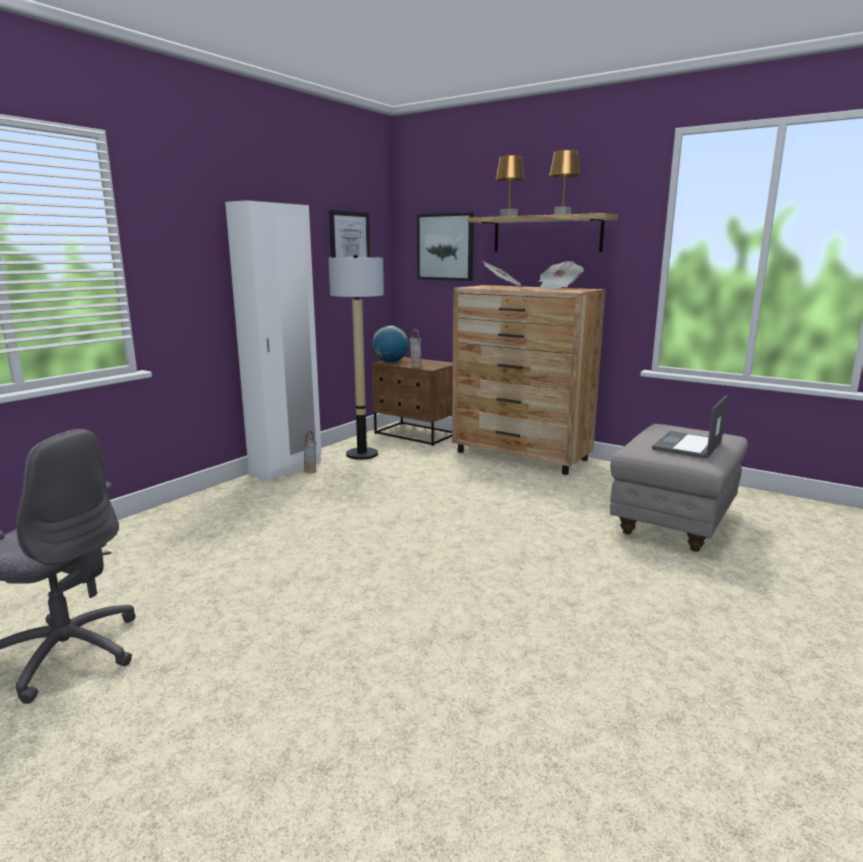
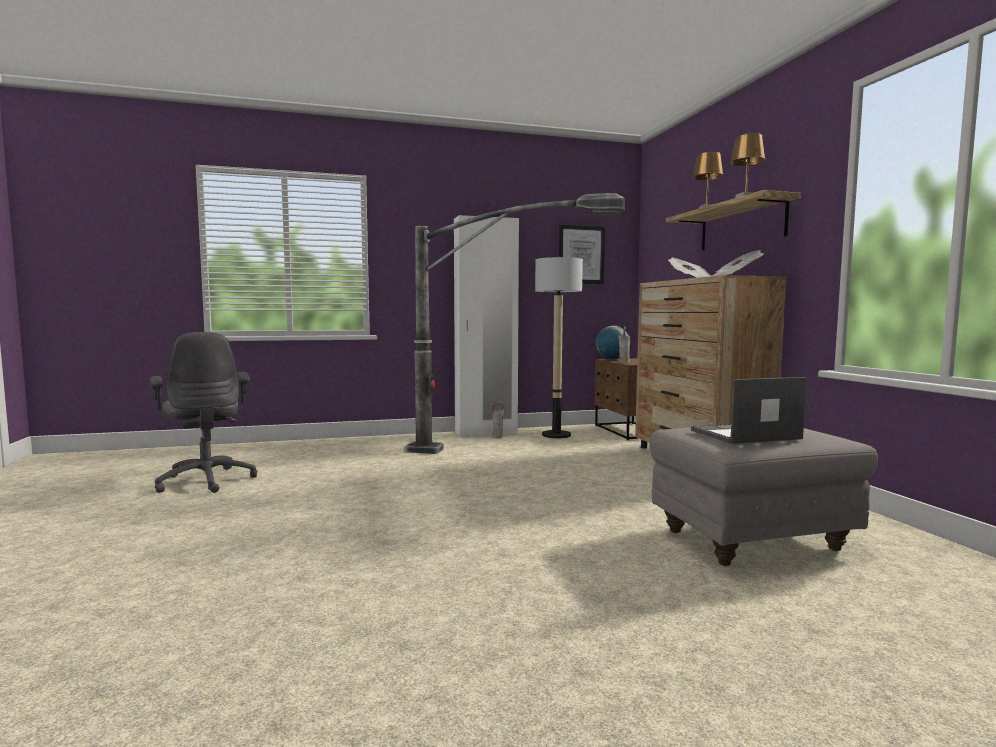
camera: 40 degrees right, 10 degrees down
(366, 492) = (508, 455): none -> floor lamp
(445, 247) = (669, 252): picture -> none

